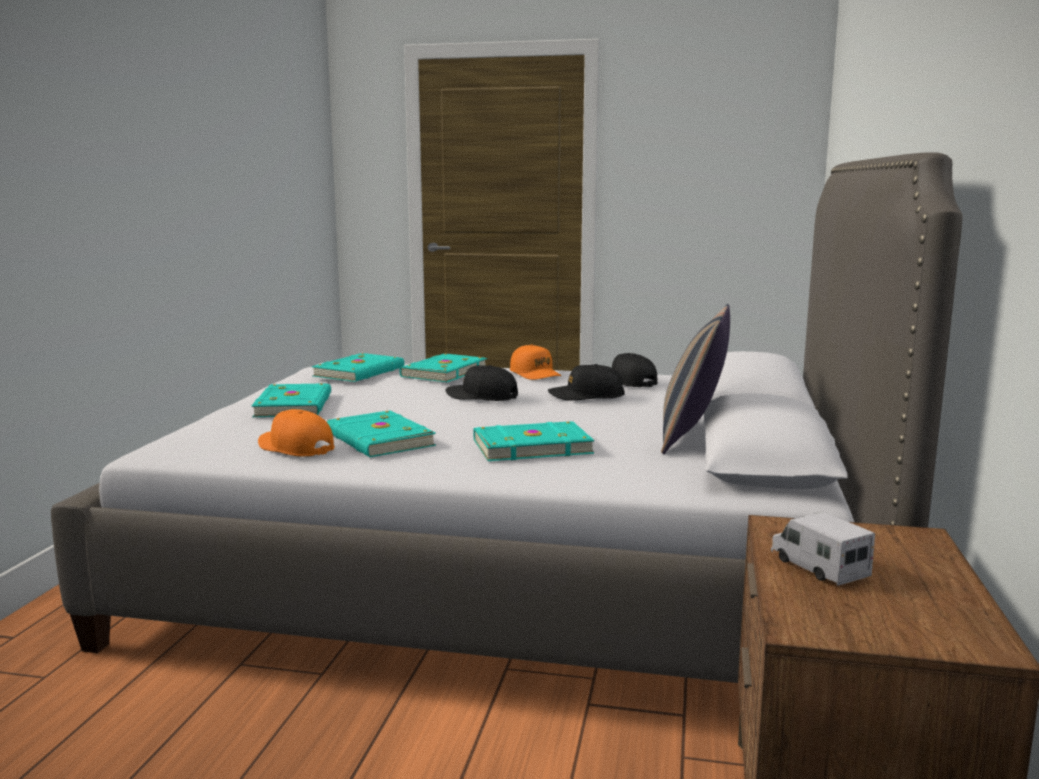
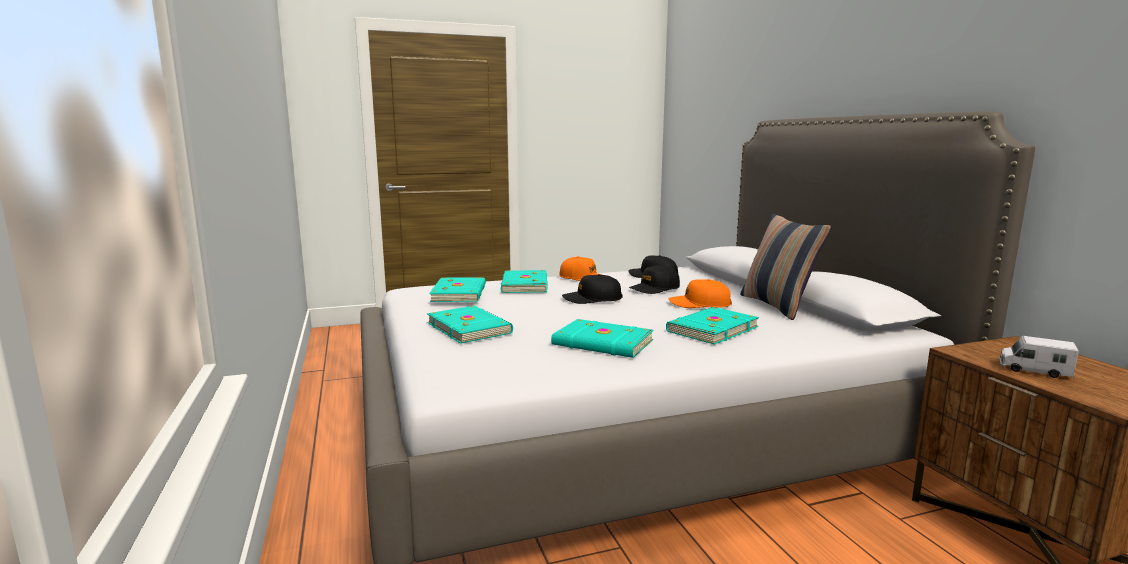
camera: 30 degrees left, 0 degrees up
(295, 447) = (557, 361): orange cap -> orange cap (699, 304)

